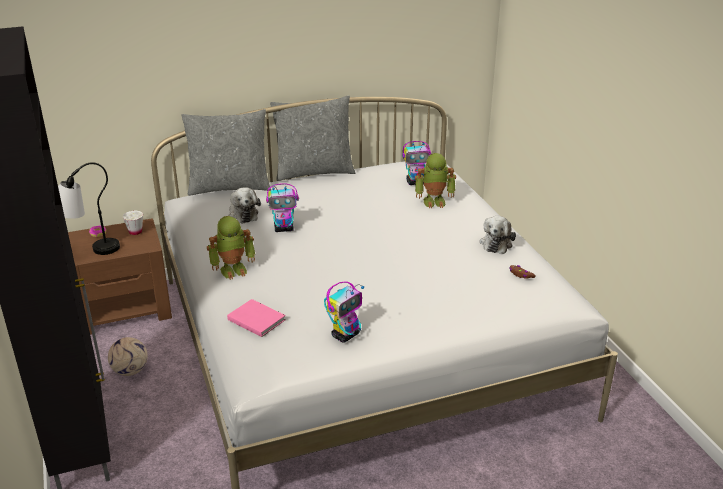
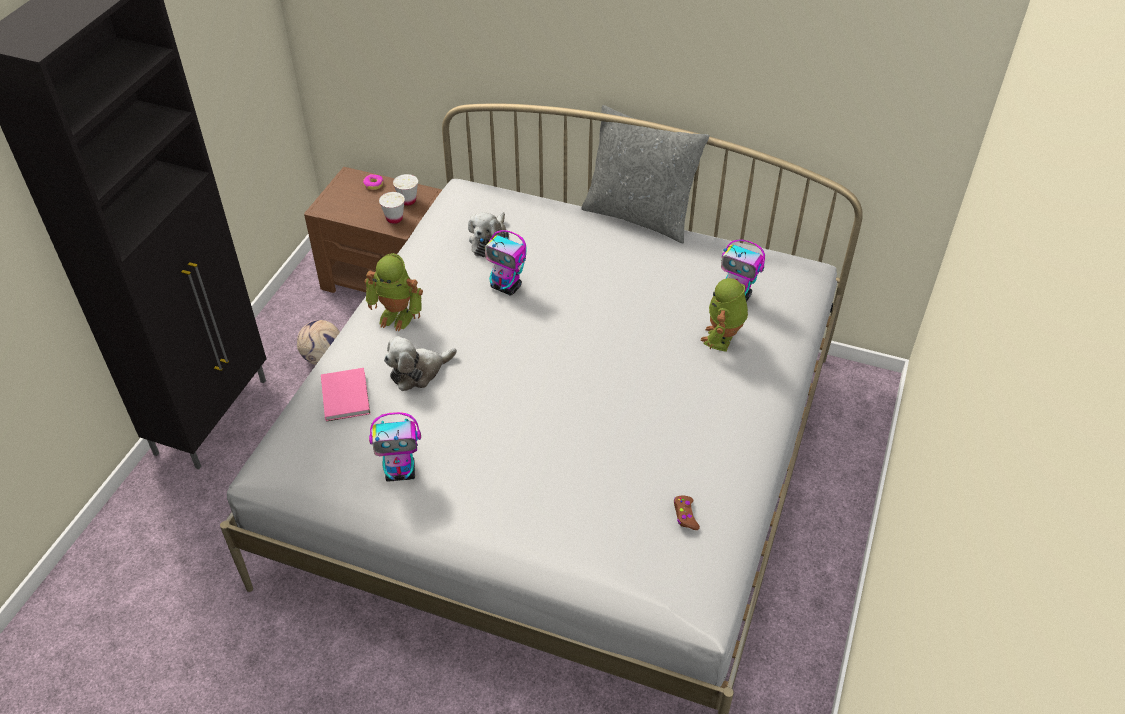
camera: 40 degrees right, 15 degrees up
(87, 252) = (341, 204): table lamp -> none
(138, 244) = (394, 219): none -> white cup
(229, 187) = (523, 193): grey pillow -> none
(434, 201) = (722, 339): toy robot -> toy robot turned 75 degrees clockwise
(496, 243) = (719, 449): plush toy -> plush toy (418, 372)

